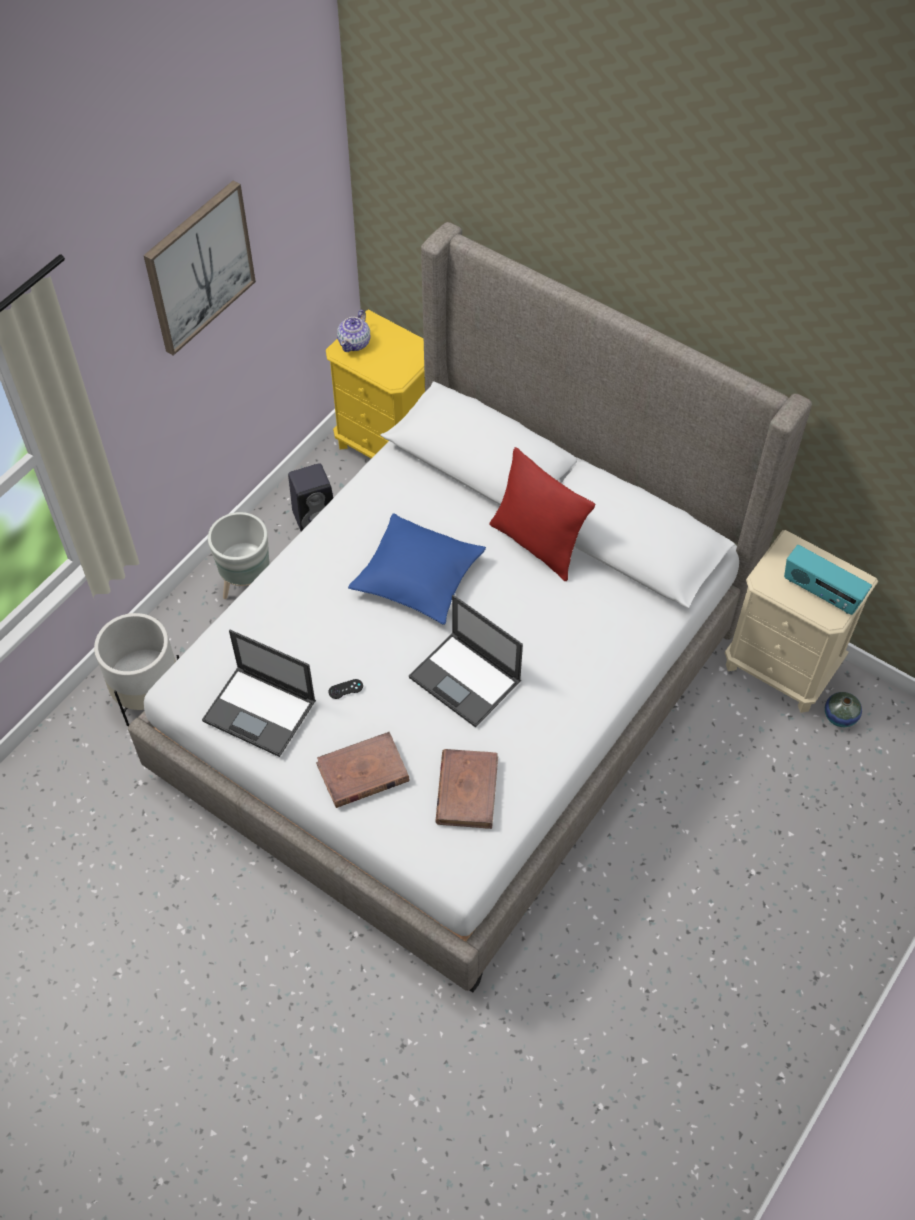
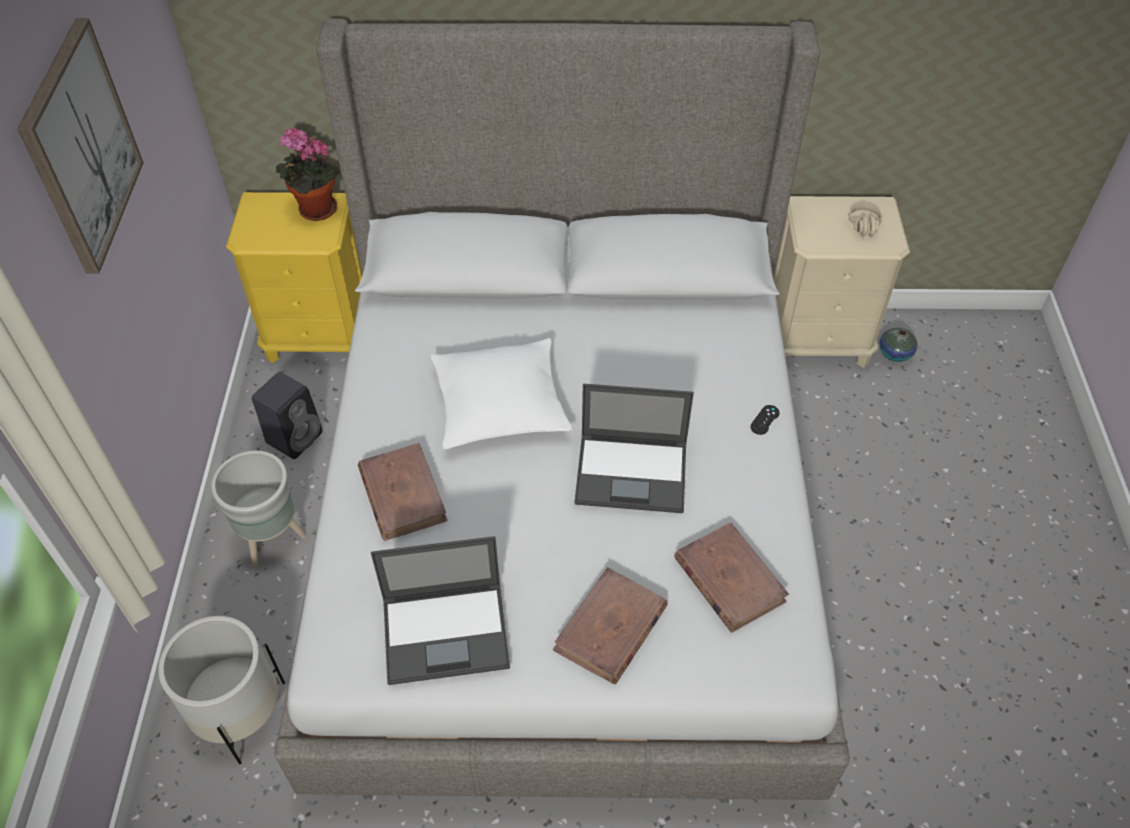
camera: 35 degrees left, 5 degrees down
(303, 604) = (402, 494): none -> brown book
(345, 689) = (519, 554): black game controller -> black game controller (765, 420)
(355, 343) = (254, 226): teapot -> none
(406, 352) = (315, 211): none -> potted plant
(418, 577) = (500, 404): blue pillow -> white pillow
(537, 544) = (588, 316): red pillow -> none
(821, 593) = (865, 229): radio -> beige headphones

